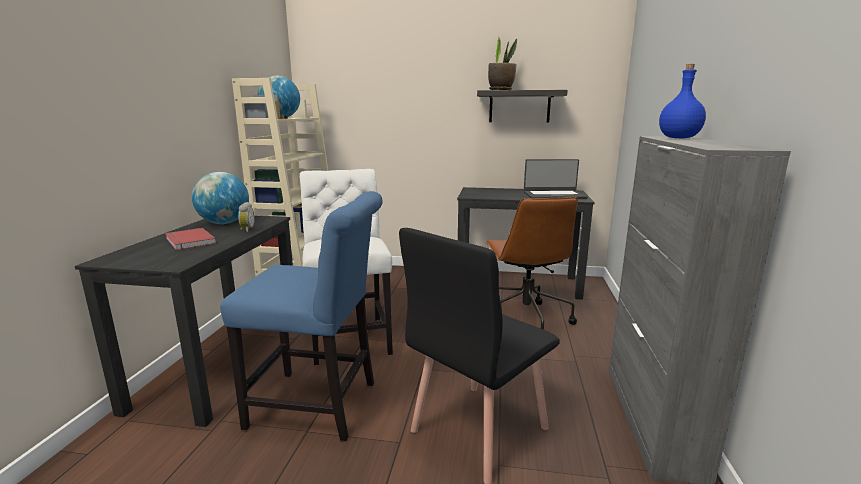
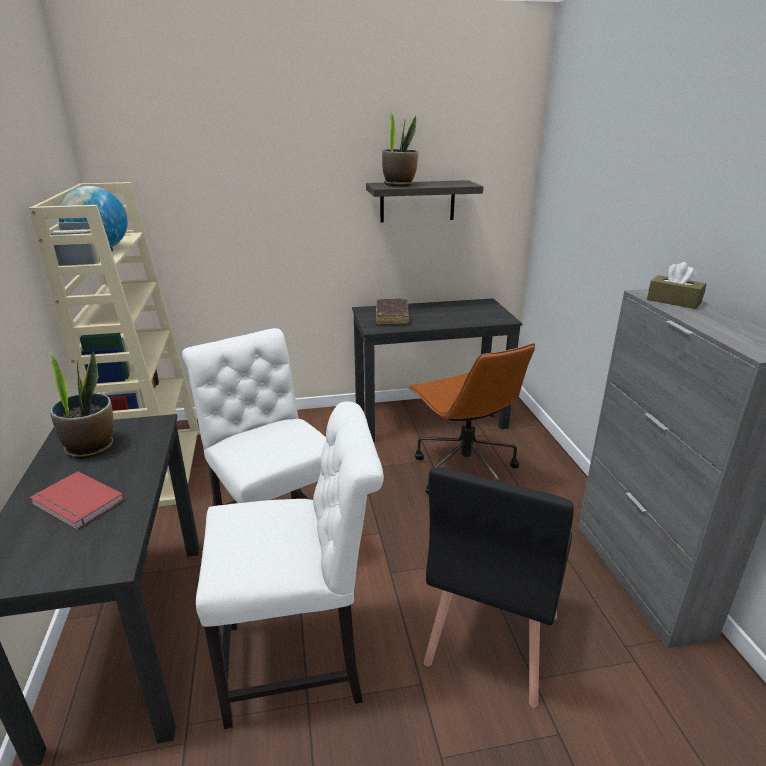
camera: 20 degrees left, 10 degrees up
(224, 223) = (91, 447): globe -> potted plant
(246, 230) = (141, 458): alarm clock -> none
(320, 406) = (301, 662): blue chair -> white chair
(488, 192) = (392, 317): none -> brown book
(554, 195) = (470, 314): laptop -> none
(678, 138) = (673, 301): blue bottle -> brown tissue box

